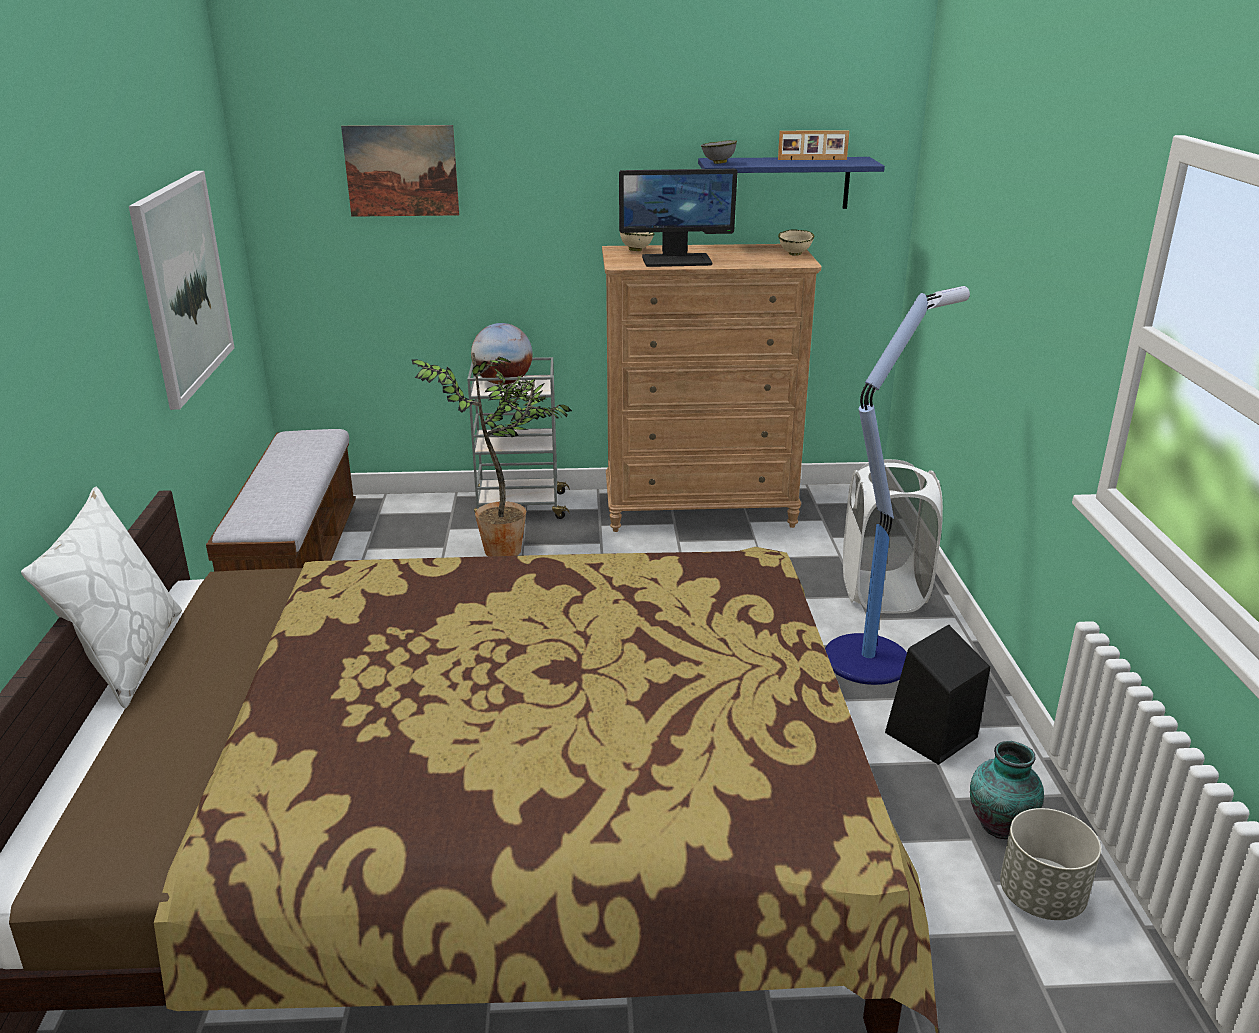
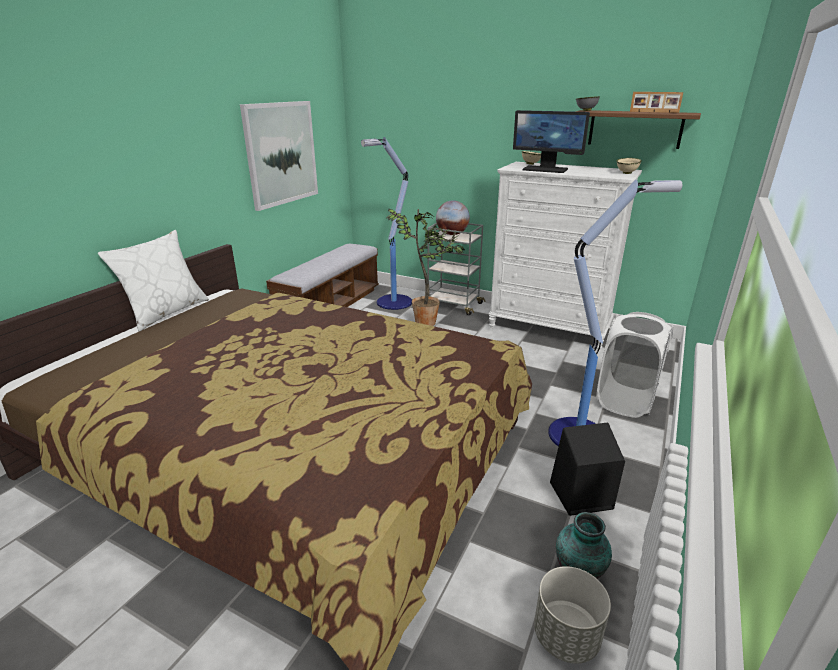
camera: 30 degrees right, 0 degrees up
(401, 171) = (417, 112): picture -> none
(410, 528) = (393, 302): none -> floor lamp
(700, 510) = (549, 328): brown dresser -> white dresser
(782, 183) = (635, 129): blue shelf -> brown shelf

